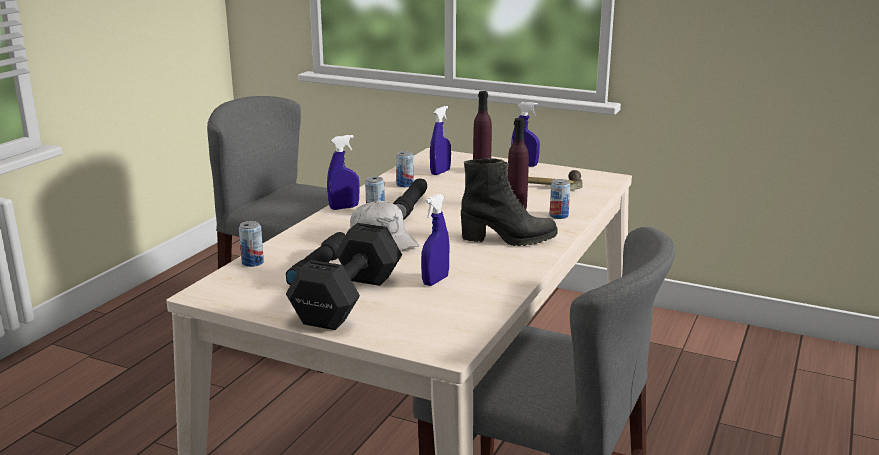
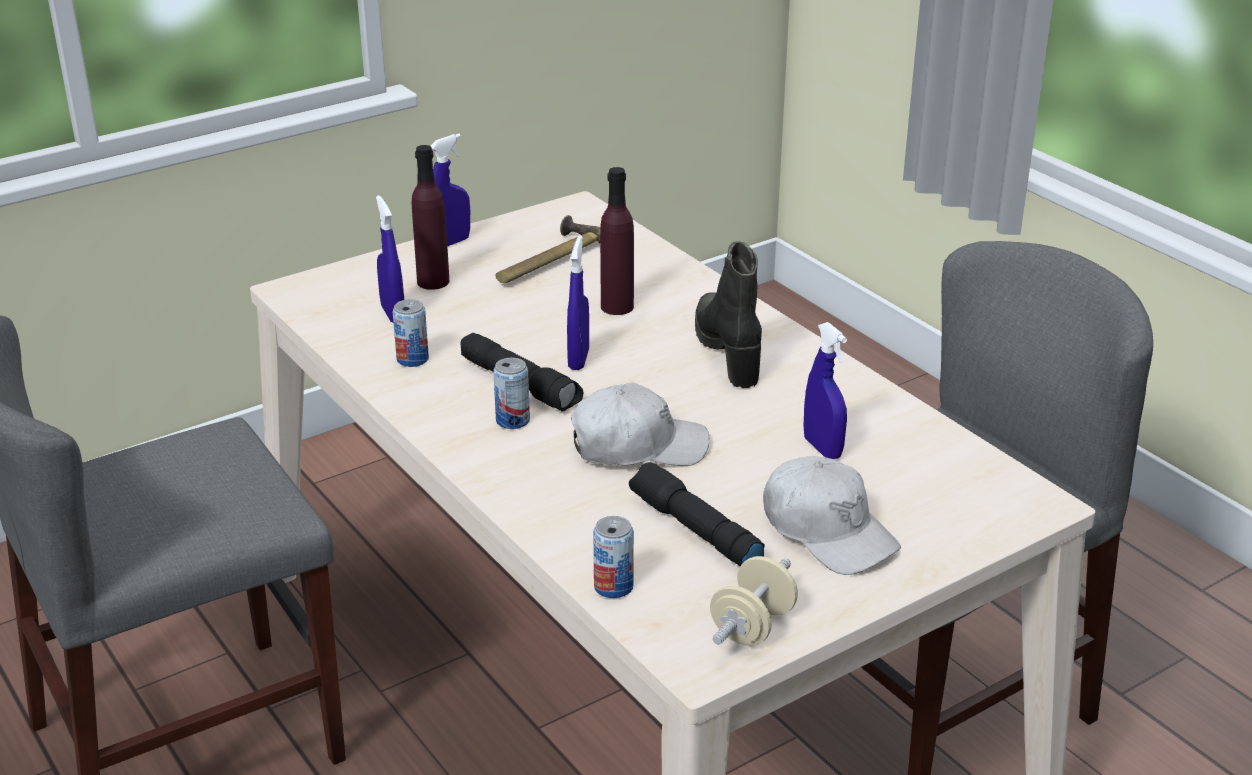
camera: 60 degrees left, 10 degrees up
(244, 298) = (752, 626): none -> beige dumbbell
(344, 207) = (455, 441): blue spray bottle -> blue spray bottle (578, 359)
(350, 298) = (828, 531): black dumbbell -> white cap
(508, 239) = (729, 351): black boot -> black boot turned 45 degrees counterclockwise
(558, 215) = (681, 289): can -> none

